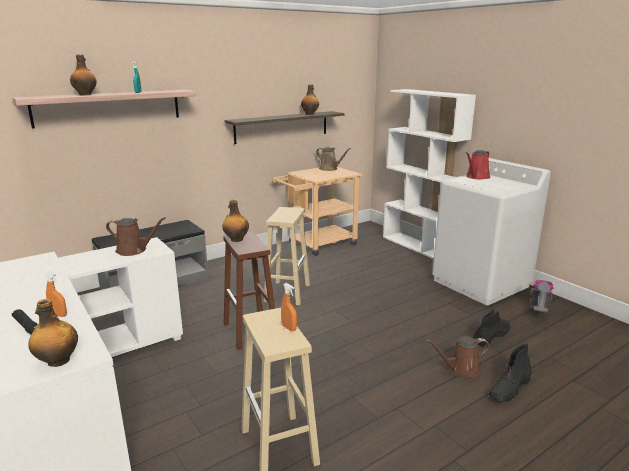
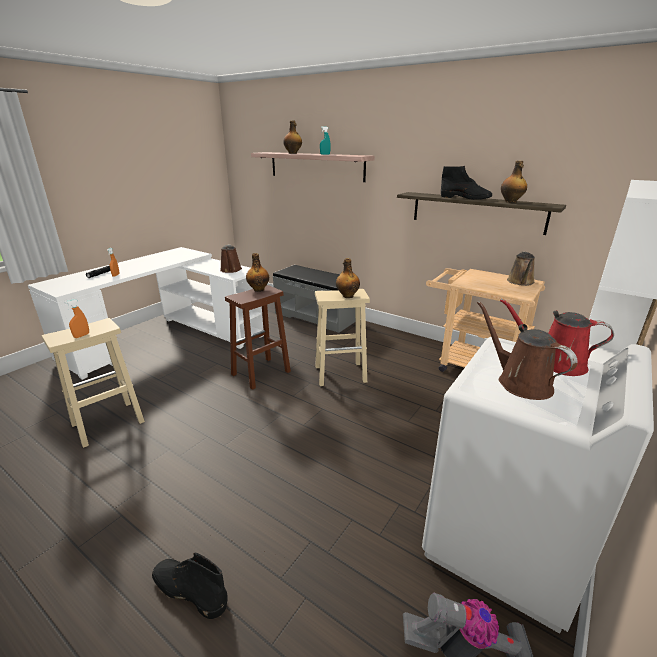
camera: 70 degrees right, 5 degrees up
(57, 361) = (59, 287): bottle -> bottle (347, 296)
(460, 369) = (228, 530): brown watering can -> brown watering can (519, 382)
(492, 335) = (327, 565): black boot -> black boot (465, 198)

